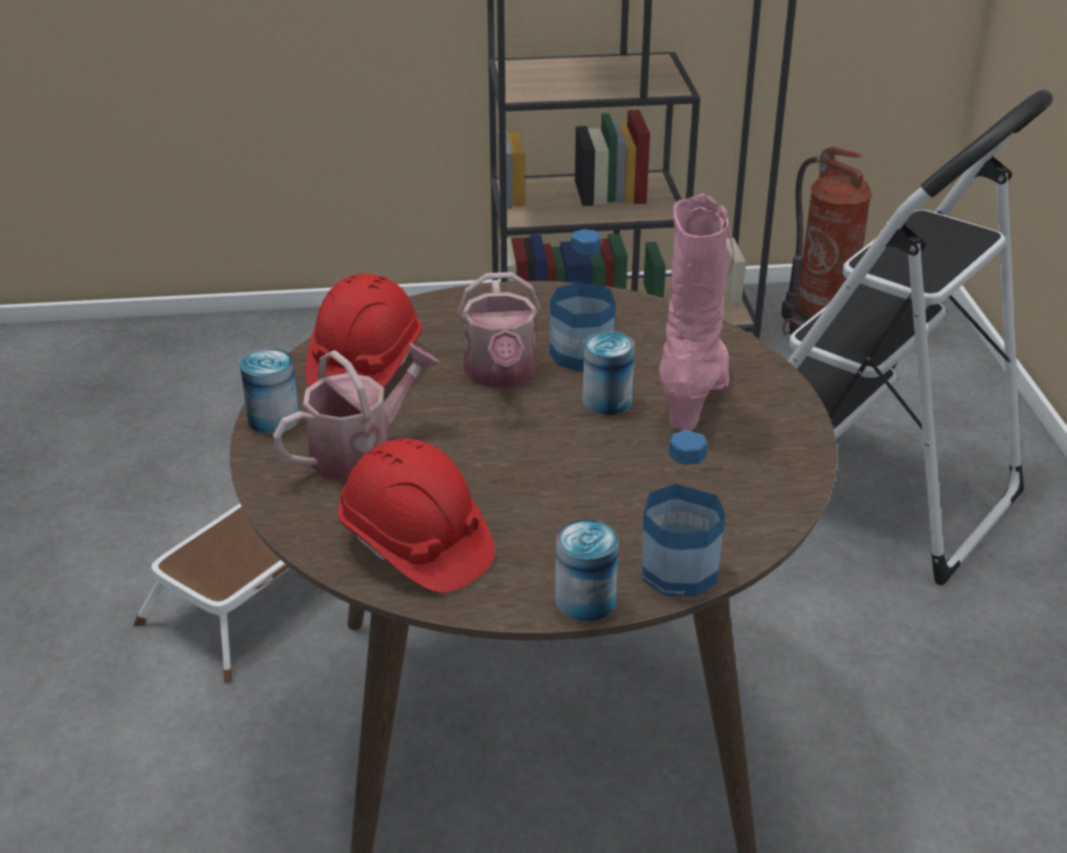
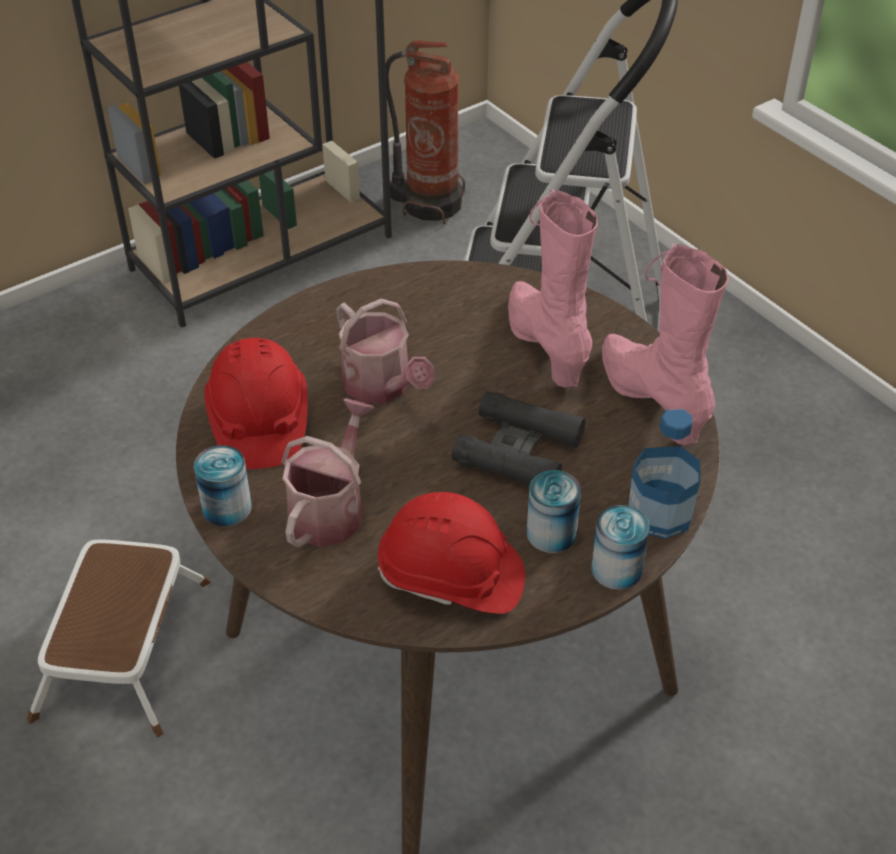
camera: 30 degrees left, 10 degrees up
(581, 354) = (429, 341): bottle -> none
(582, 467) = (518, 451): none -> black binoculars
(607, 401) = (486, 380): can -> can (551, 533)
(764, 473) = (651, 400): none -> pink boot

